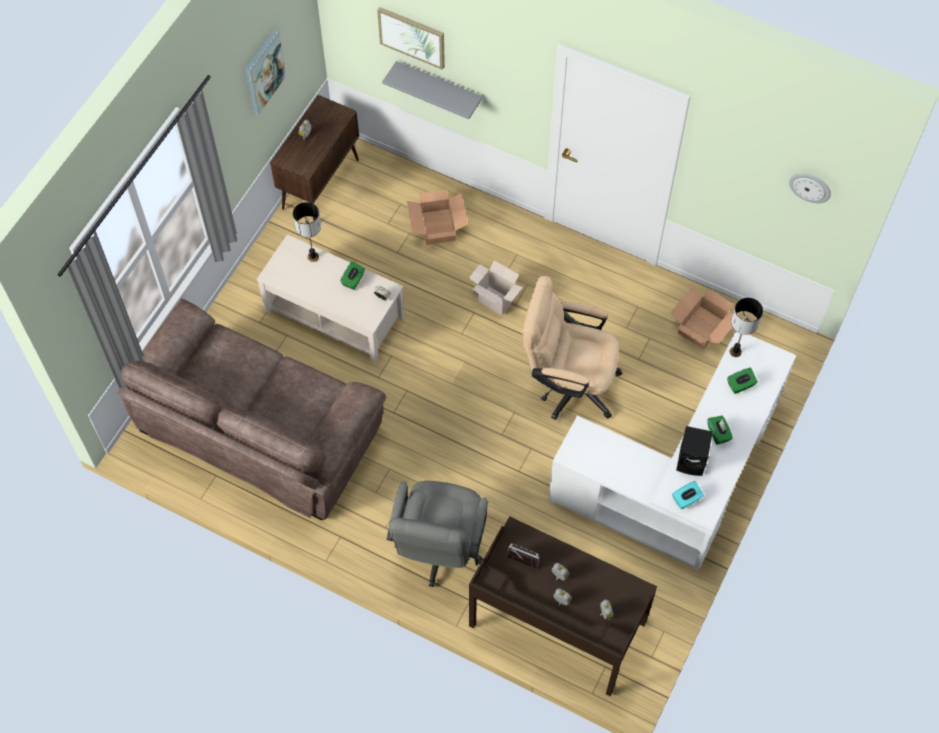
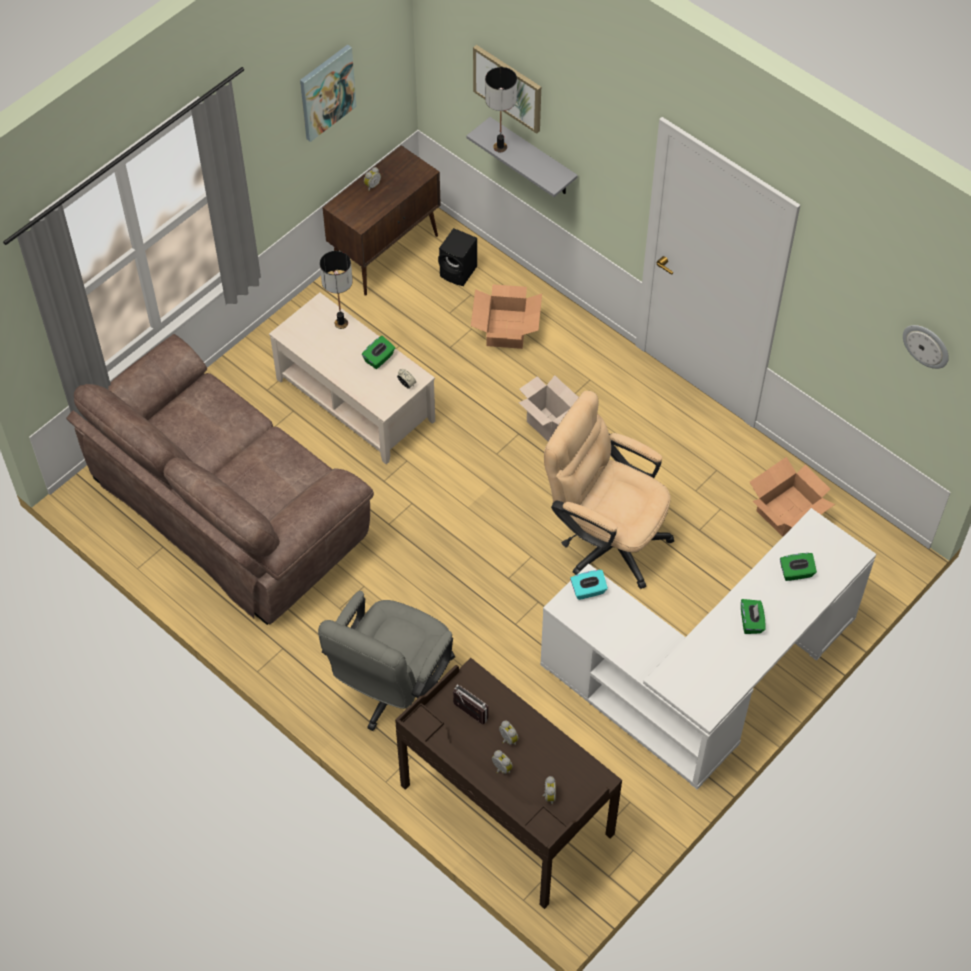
camera: 15 degrees right, 5 degrees down
(686, 499) = (688, 688): turquoise tissue box -> turquoise tissue box (588, 590)
(692, 461) = (710, 646): black speaker -> black speaker (459, 272)
(735, 352) = (802, 533): table lamp -> table lamp (500, 147)

